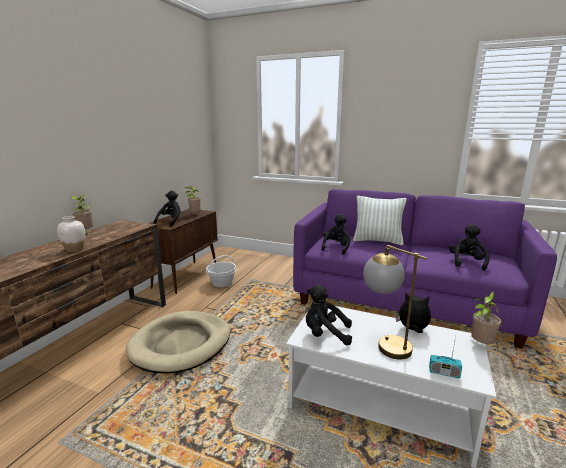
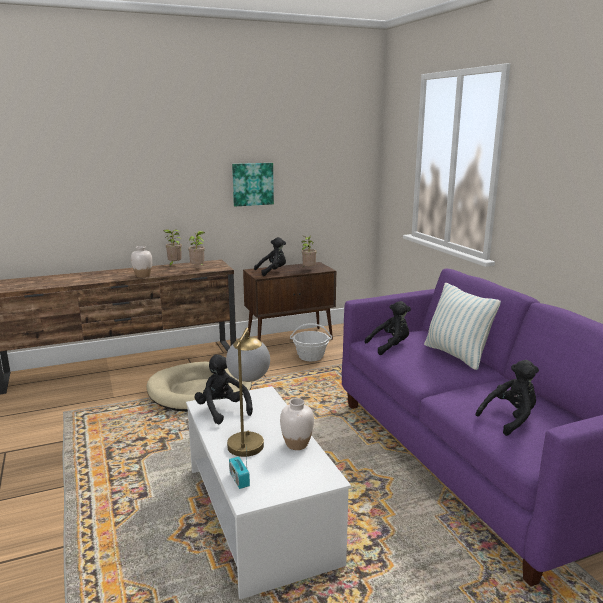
camera: 45 degrees right, 0 degrees up
(137, 144) = (252, 184): none -> picture
(412, 329) = (296, 444): plush toy -> white vase
(480, 344) = (325, 487): potted plant -> potted plant (198, 268)

